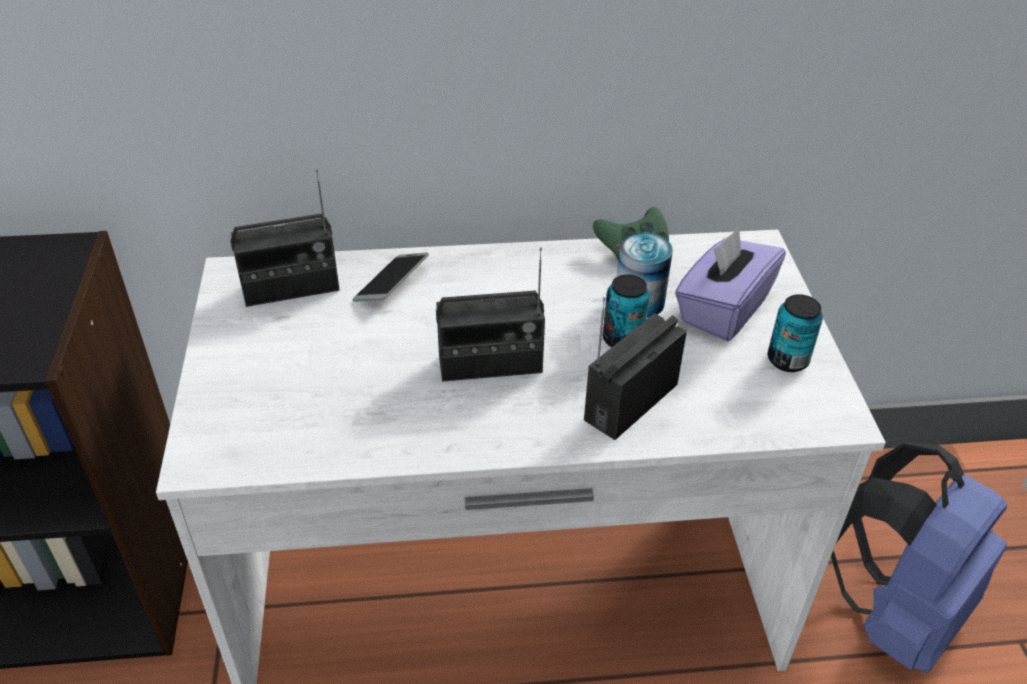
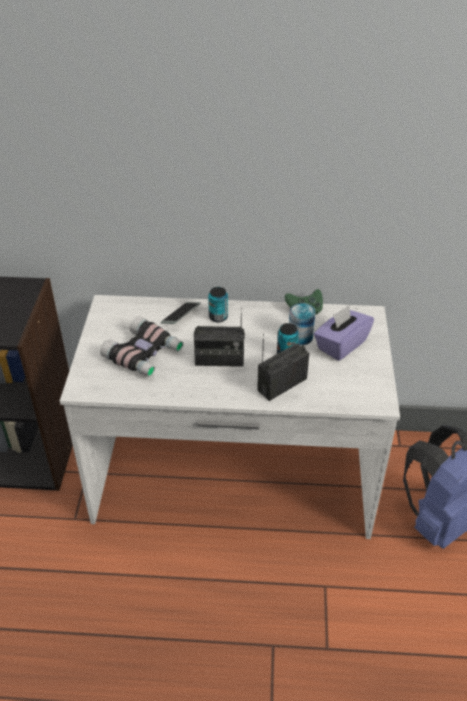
camera: 10 degrees right, 0 degrees up
(291, 288) = (132, 314): radio -> none
(331, 370) = (145, 354): none -> binoculars
(787, 360) = (365, 372): can -> can (218, 317)

